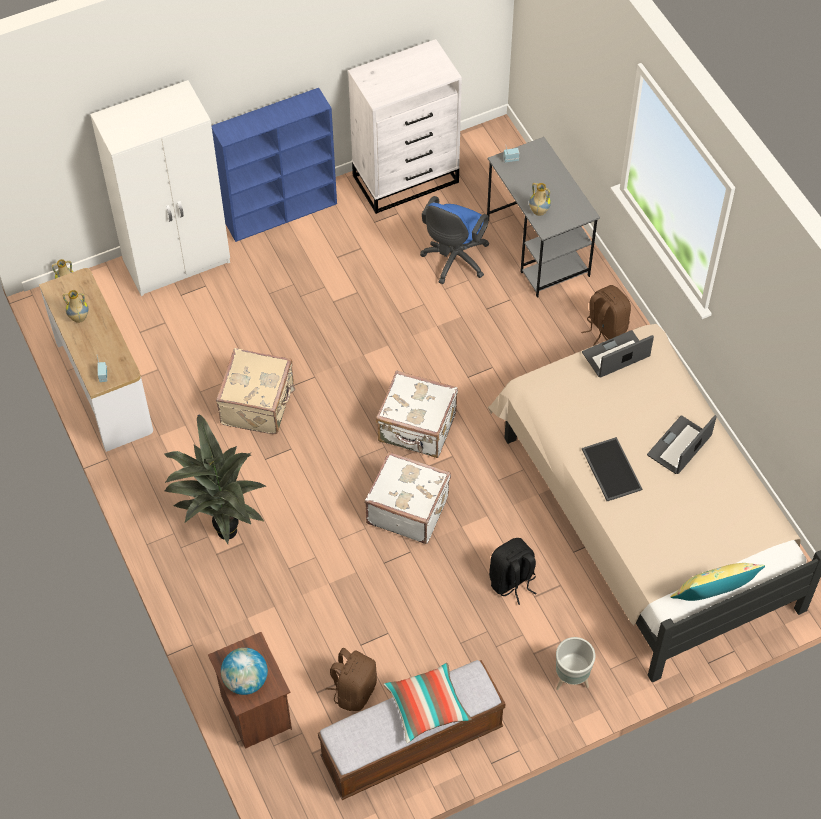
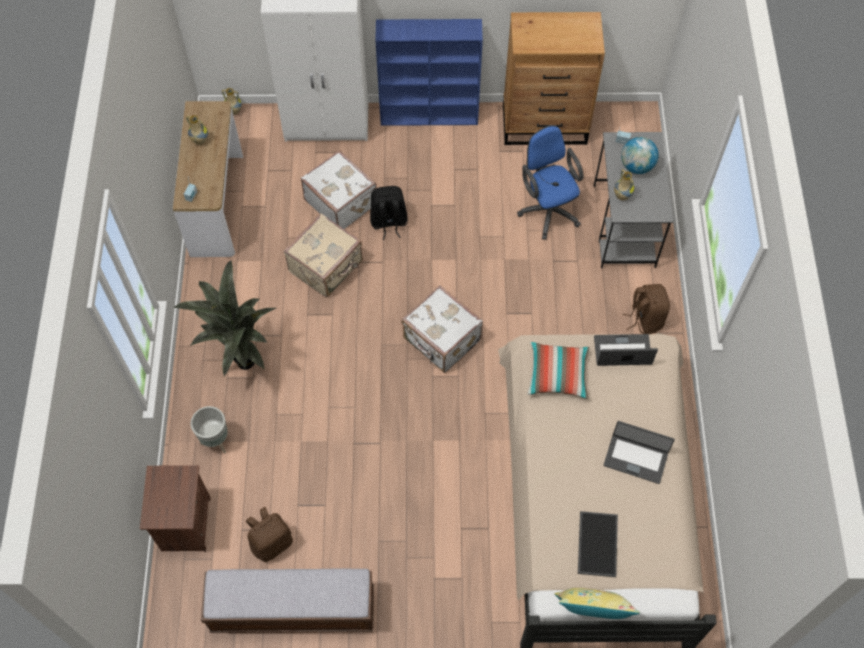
camera: 25 degrees right, 5 degrees up
(246, 681) = (163, 502): globe -> globe (636, 166)
(406, 179) = (545, 125): white dresser -> brown dresser
(408, 509) = (397, 405): white suitcase -> white suitcase (341, 201)
(427, 707) = (302, 592): pillow -> pillow (557, 375)
(453, 261) = (547, 209): blue office chair -> blue office chair turned 105 degrees clockwise
(512, 581) = (449, 507): black backpack -> black backpack (388, 222)
(571, 679) = (454, 616): grey planter -> grey planter (216, 441)
(610, 469) = (562, 452): tray -> tray (596, 543)
(680, 446) = (636, 458): laptop -> laptop turned 135 degrees counterclockwise

